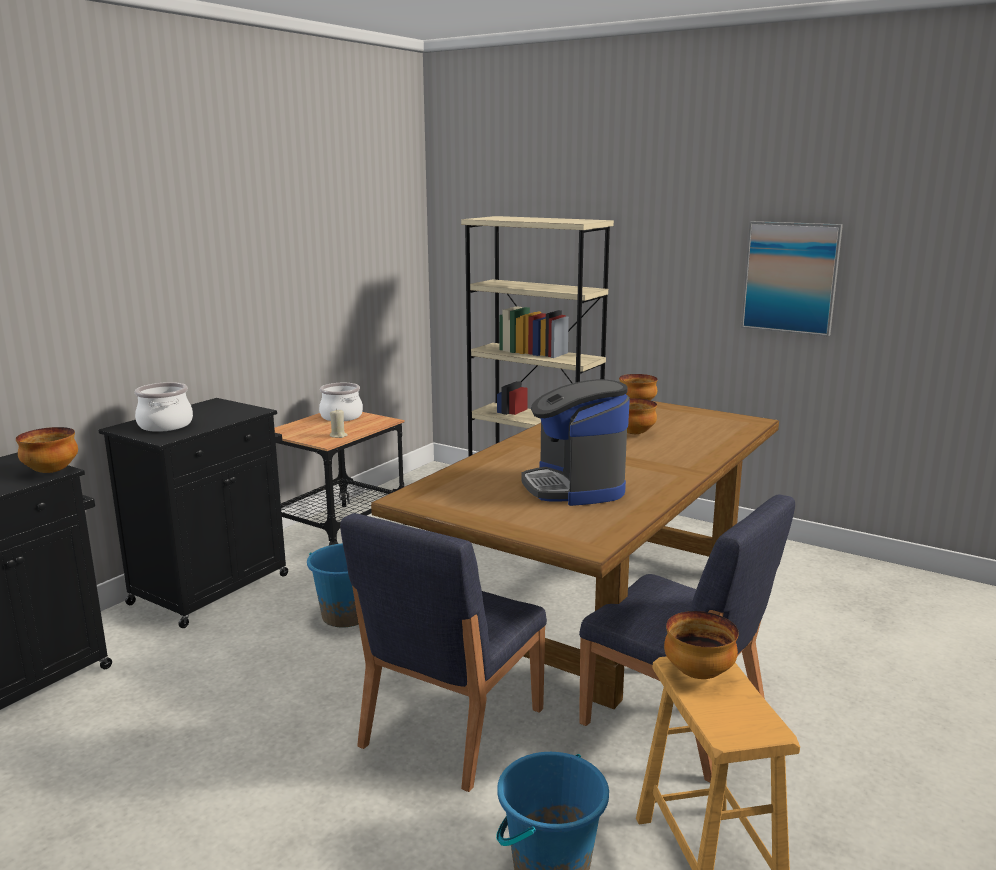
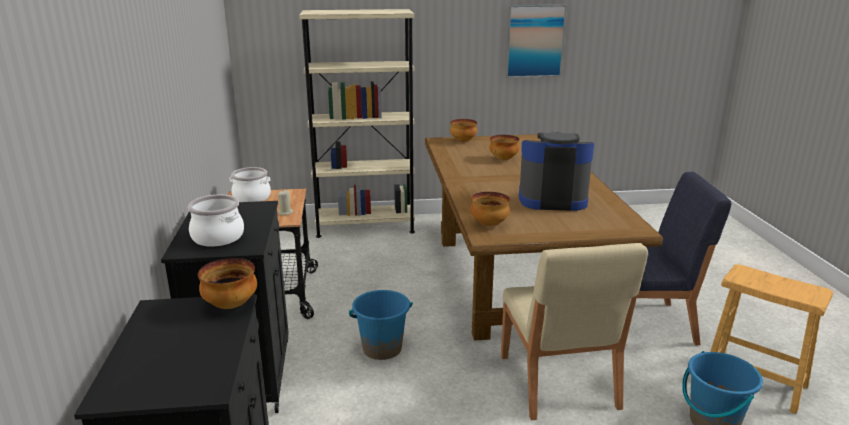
camera: 40 degrees left, 5 degrees up
(450, 728) = (558, 382): blue chair -> beige chair
(574, 487) = (552, 199): coffee machine -> coffee machine turned 150 degrees clockwise
(698, 674) = (751, 278): bowl -> bowl (489, 224)

